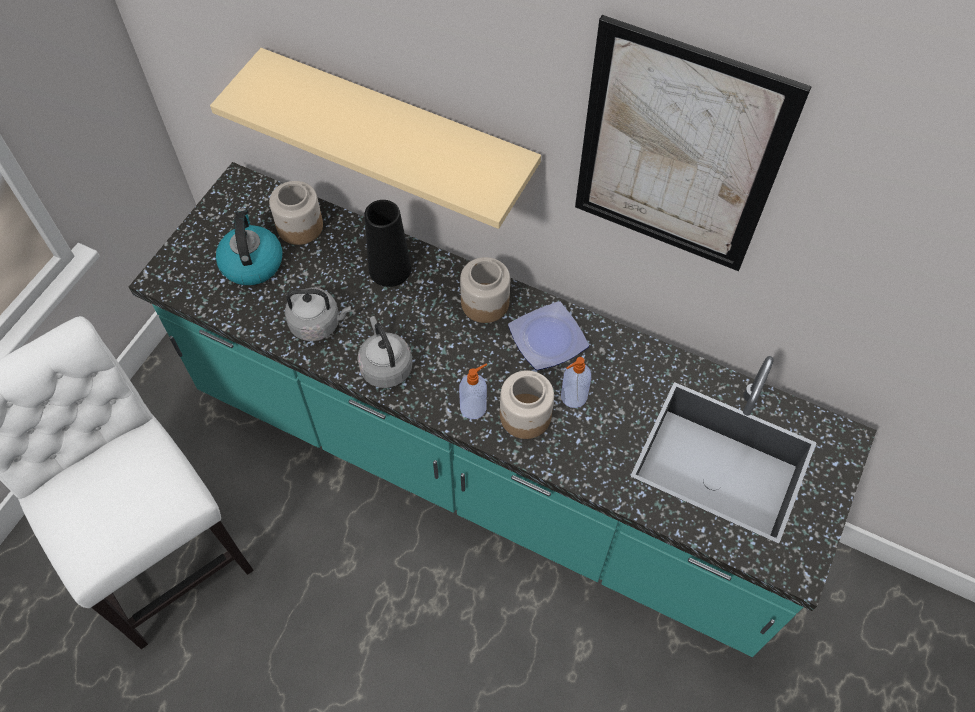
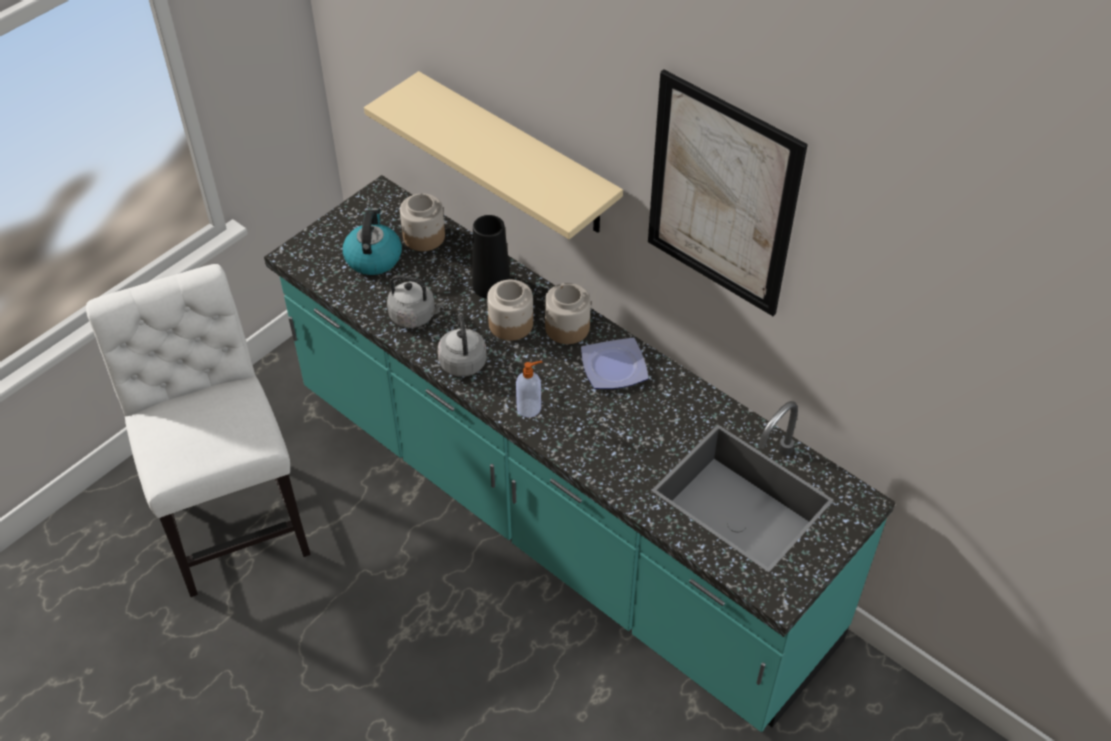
camera: 15 degrees right, 10 degrees down
(525, 416) = (572, 424): jar -> jar (510, 324)
(573, 397) = (621, 418): soap dispenser -> none

